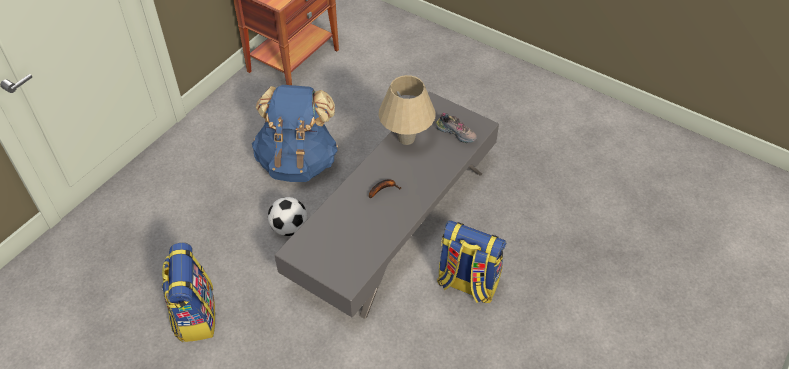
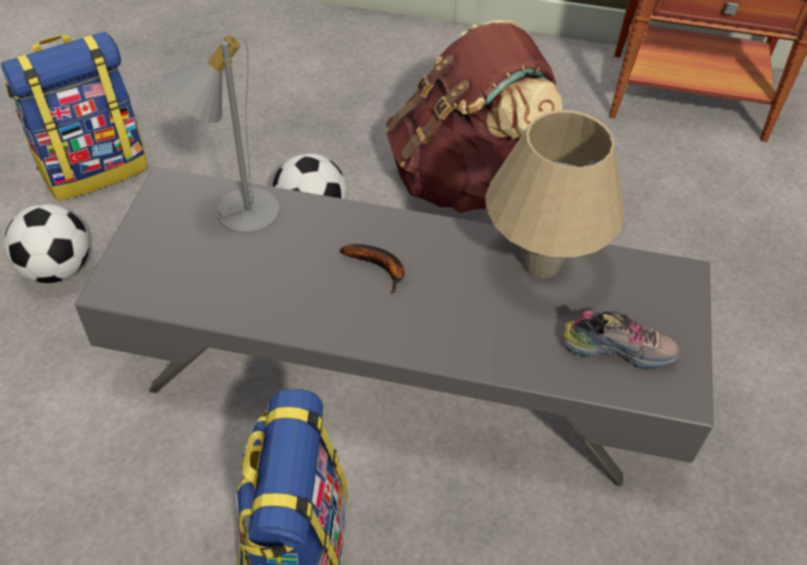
camera: 65 degrees right, 0 degrees up
(265, 345) = (57, 269): none -> football
(298, 161) = (462, 178): blue backpack -> brown backpack
(323, 229) = (235, 210): none -> grey table lamp
(457, 133) = (618, 348): shoe -> shoe turned 90 degrees counterclockwise

